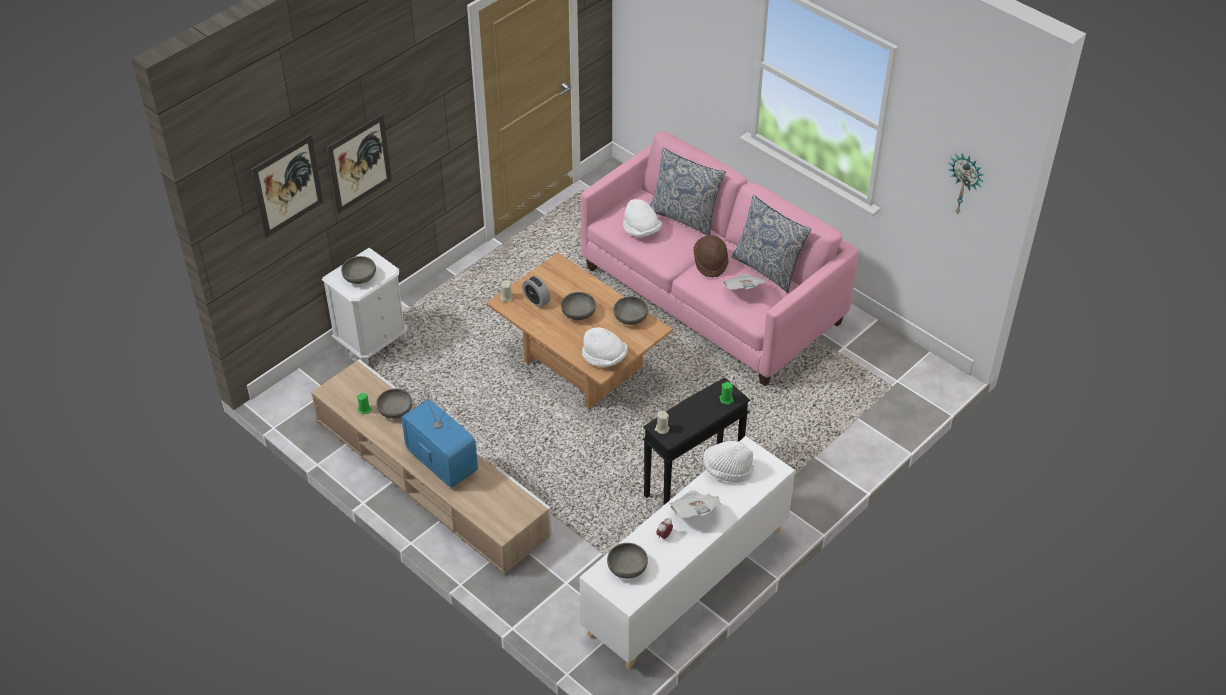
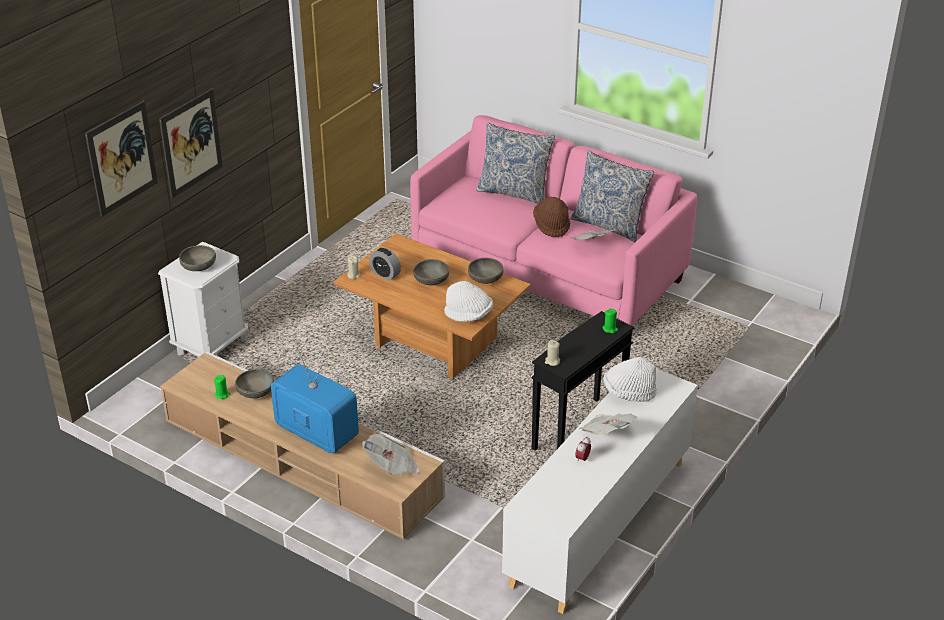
camera: 10 degrees left, 10 degrees down
(502, 507) = (392, 466): none -> newspaper
(627, 568) = (552, 493): grey bowl -> none
(641, 230) = (475, 206): white hat -> none
(965, 183) = (806, 98): wall clock -> none

